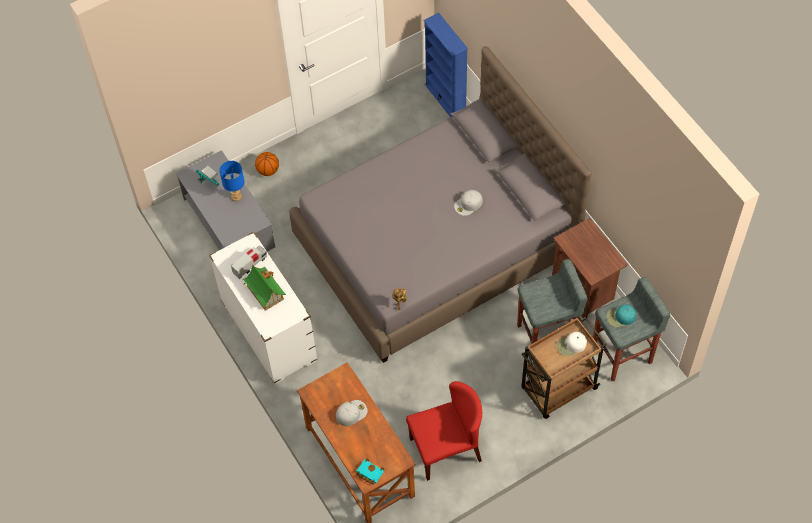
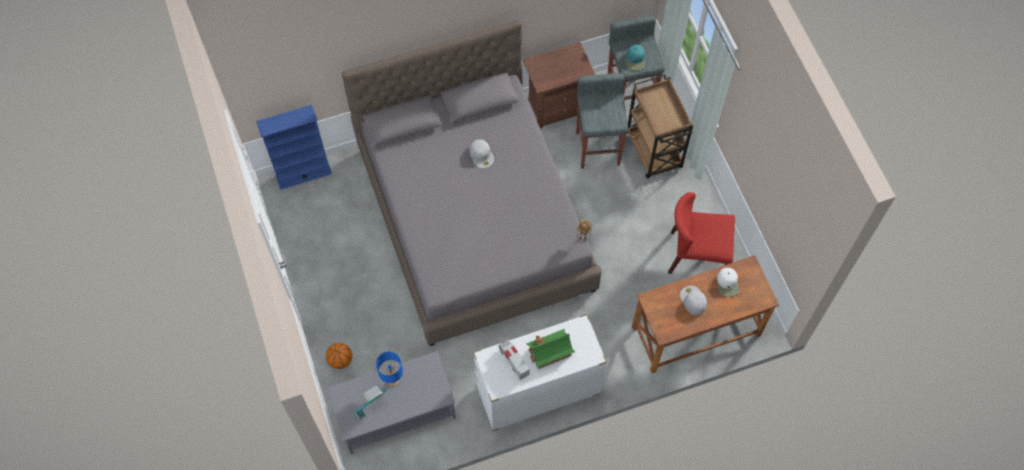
camera: 80 degrees left, 5 degrees up
(369, 473) = (758, 296): turquoise book -> none
(446, 449) = (696, 255): red chair -> red chair turned 75 degrees counterclockwise
(571, 345) = (659, 102): white cap -> white cap (727, 283)

